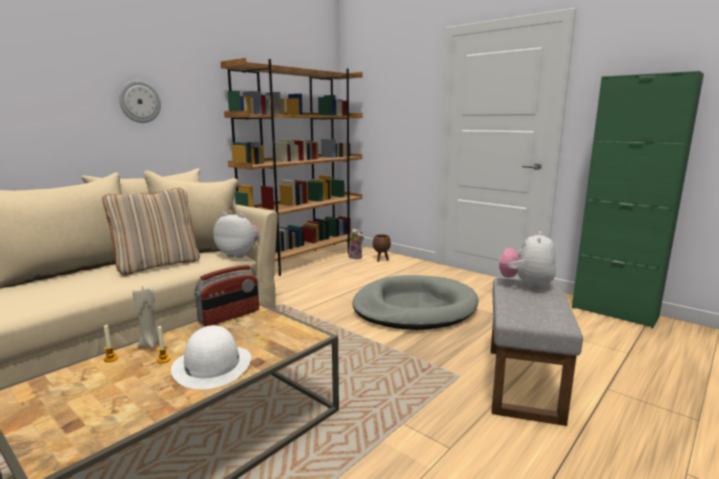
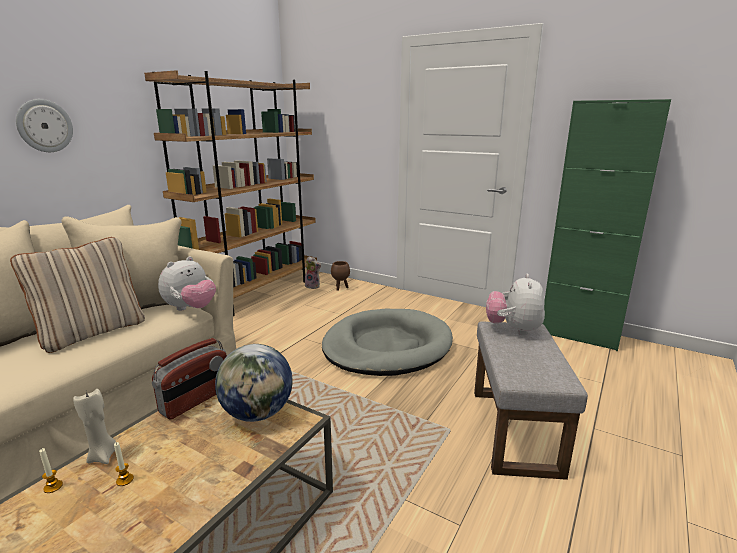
camera: 10 degrees left, 5 degrees up
(212, 365) = (189, 481): white hat -> none
(238, 255) = (191, 308): plush toy -> plush toy turned 120 degrees clockwise
(277, 329) = (258, 413): none -> globe

